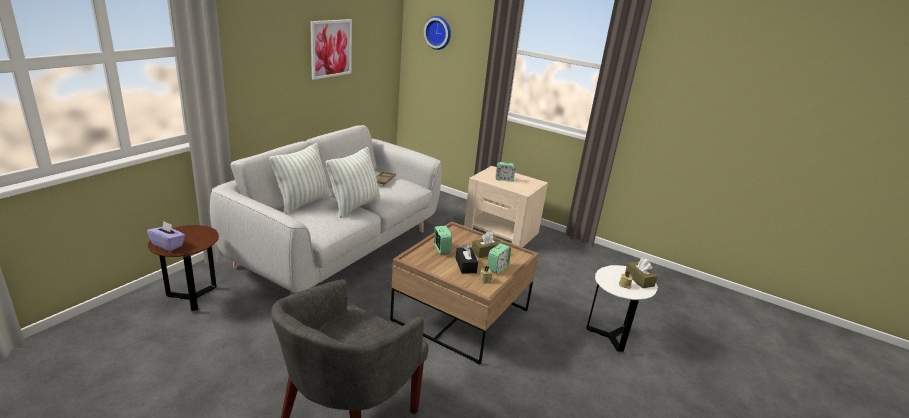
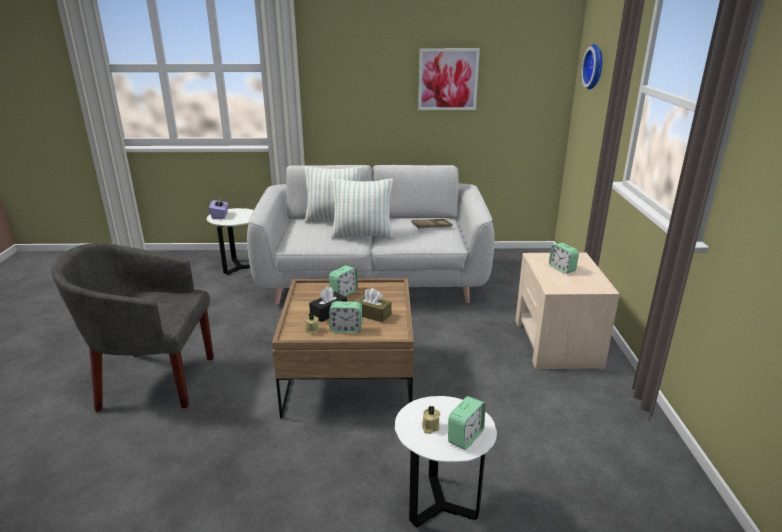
camera: 60 degrees right, 0 degrees up
(193, 298) = (240, 267): brown side table -> white side table
(639, 279) = (465, 437): brown tissue box -> alarm clock

